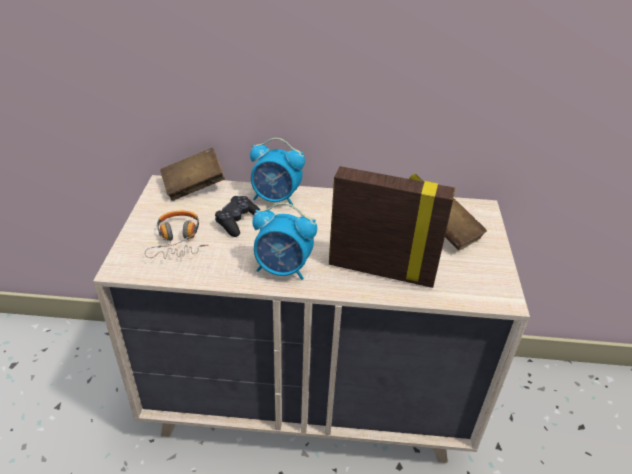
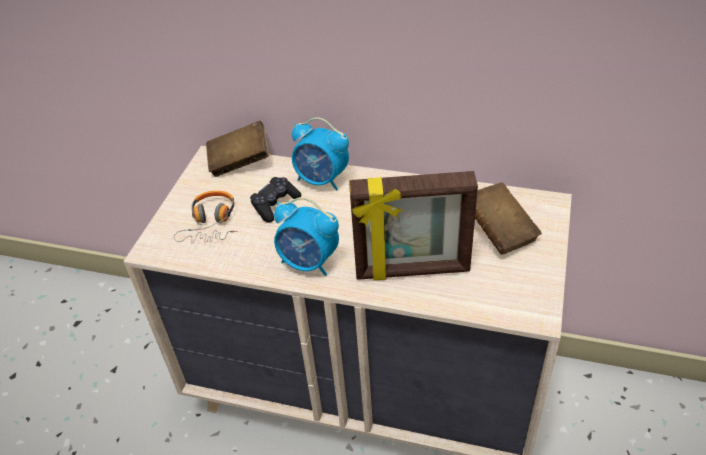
camera: 15 degrees right, 5 degrees up
(381, 270) = (412, 271): picture frame -> picture frame turned 150 degrees clockwise

